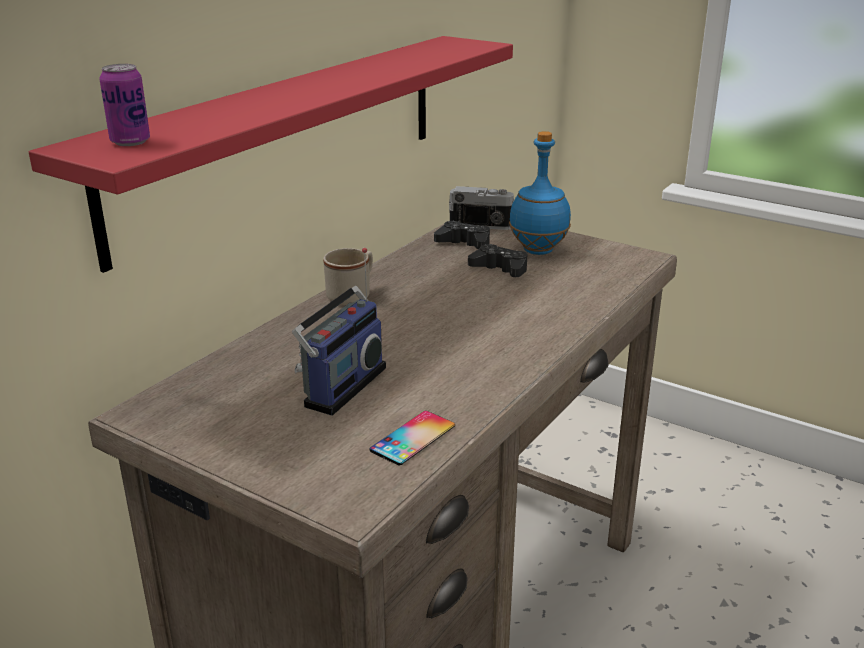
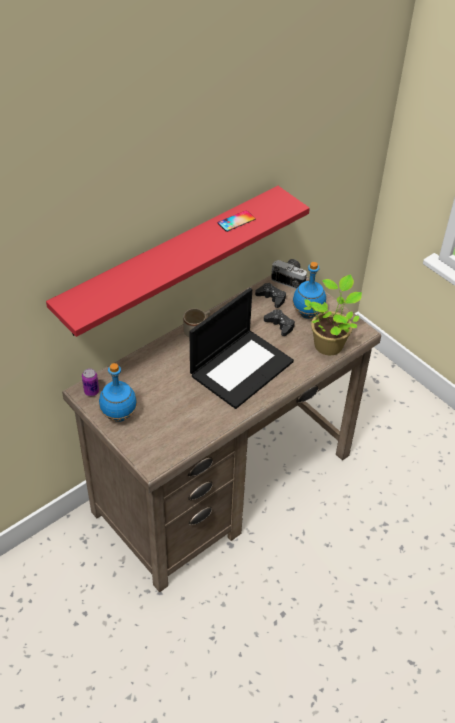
camera: 15 degrees right, 20 degrees up
(130, 142) = (86, 302): can -> can (91, 391)
(237, 436) = (119, 416): none -> blue bottle
(341, 386) = (170, 395): radio -> none
(413, 438) = (189, 434): phone -> phone (236, 221)
(465, 326) = (241, 367): none -> laptop
(601, 276) = (329, 343): none -> potted plant

